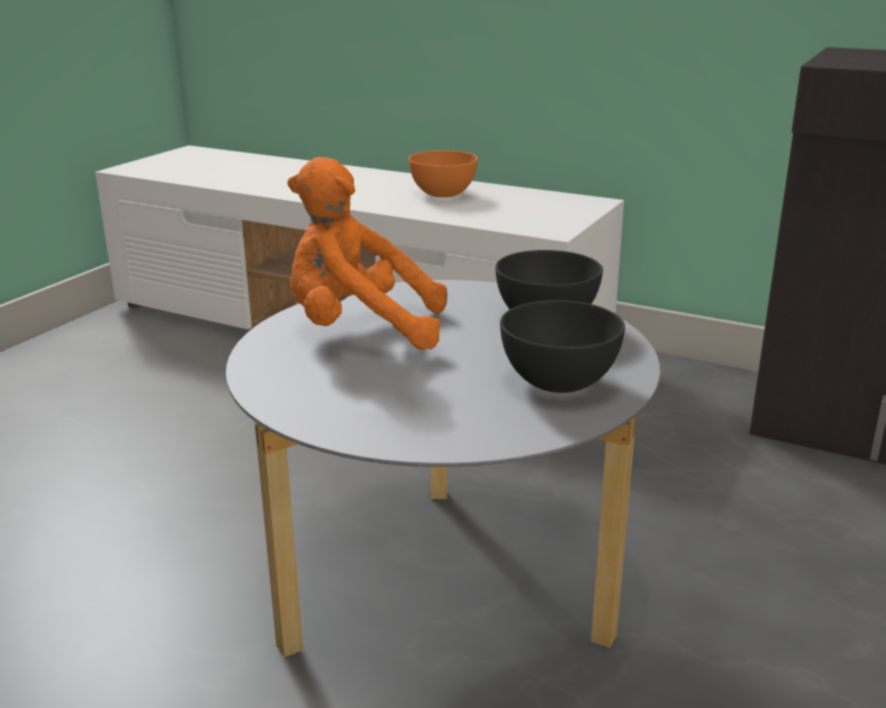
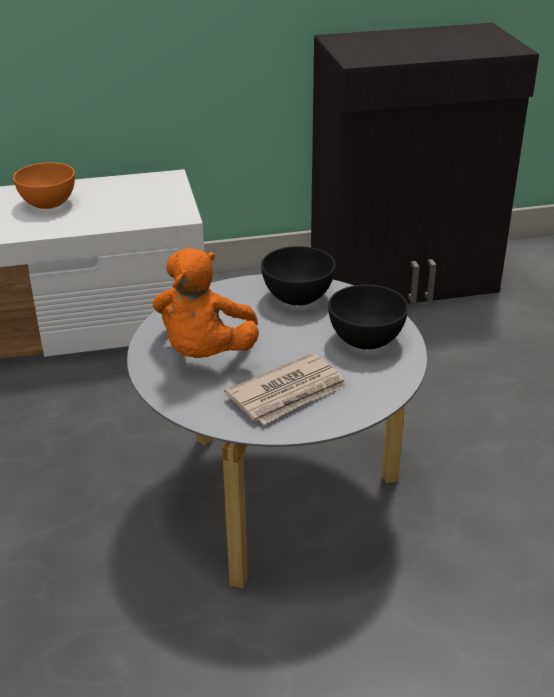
camera: 40 degrees left, 10 degrees up
(360, 331) = (206, 353): orange plush toy -> orange plush toy turned 45 degrees counterclockwise
(379, 394) = (289, 393): none -> newspaper

